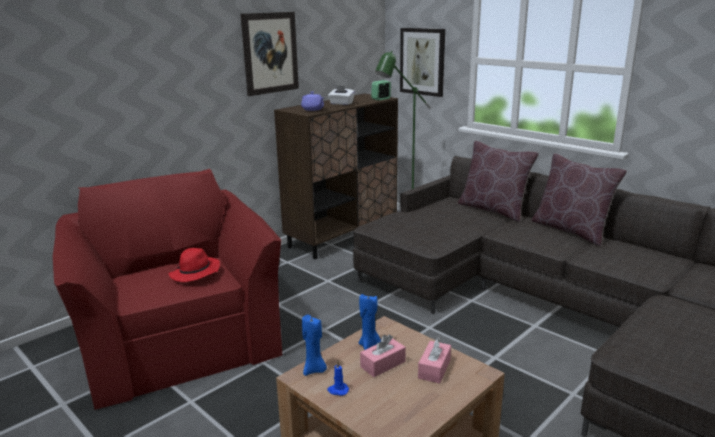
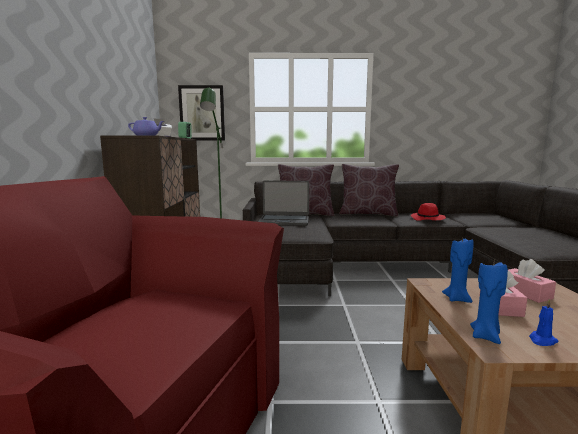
camera: 45 degrees left, 10 degrees down
(195, 273) = (168, 308): red hat -> red hat (428, 219)
(270, 53) = (89, 71): picture -> none
(443, 216) = (284, 221): none -> laptop

